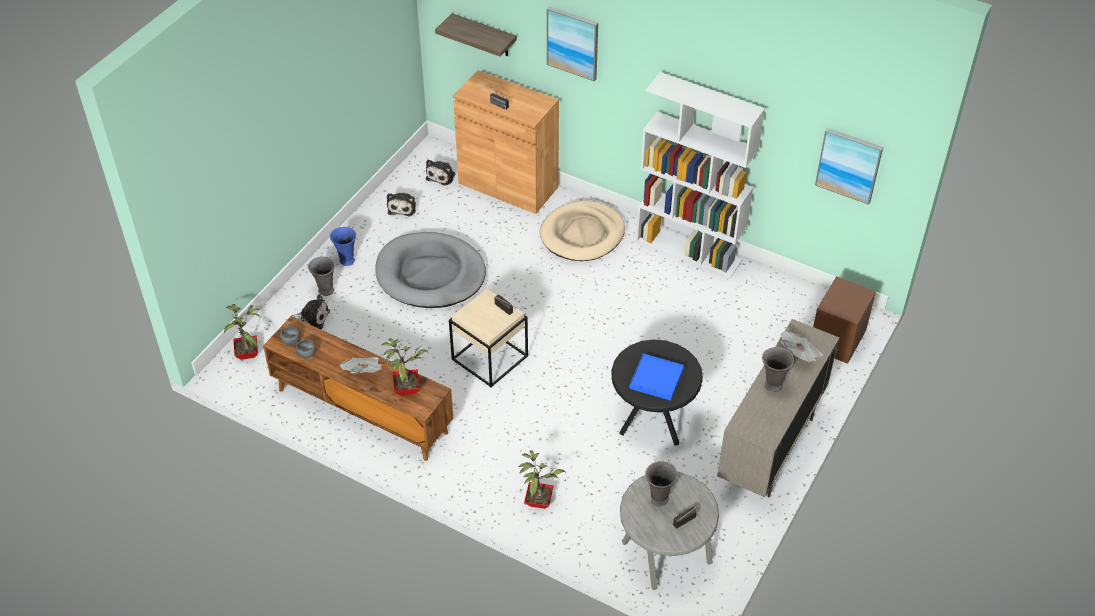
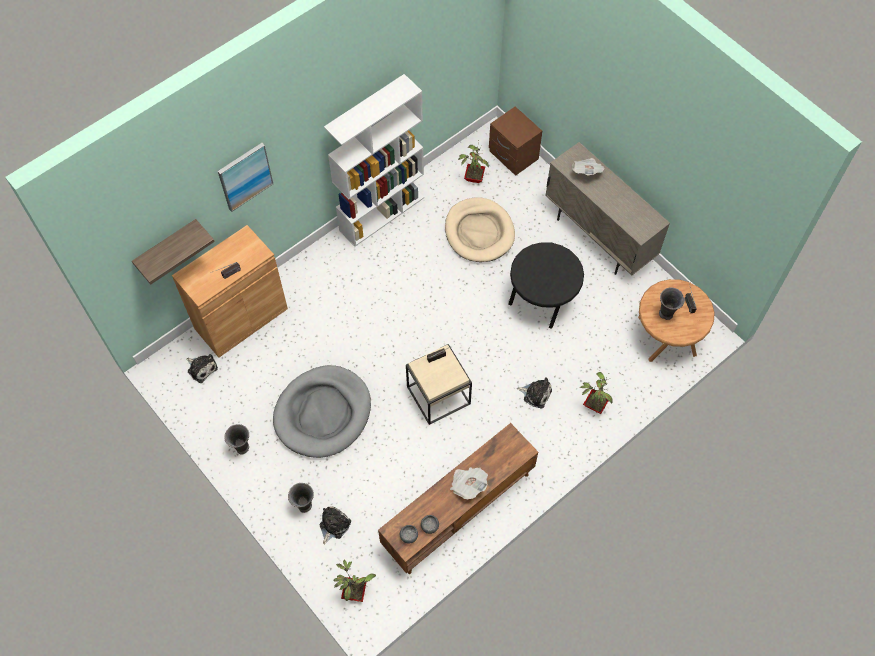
camera: 70 degrees left, 15 degrees up
(346, 260) = (274, 478): blue vase -> none
(402, 207) = (227, 413): plush toy -> plush toy (535, 394)
(407, 388) = (498, 455): potted plant -> potted plant (473, 178)
(582, 234) = (328, 282): beige dog bed -> beige dog bed (479, 232)
(656, 379) = (553, 275): blue tray -> none
(664, 553) = (666, 338): grey side table -> brown side table
(772, 385) = (610, 199): grey vase -> grey vase (242, 448)
(849, 165) = (461, 53): picture -> none

